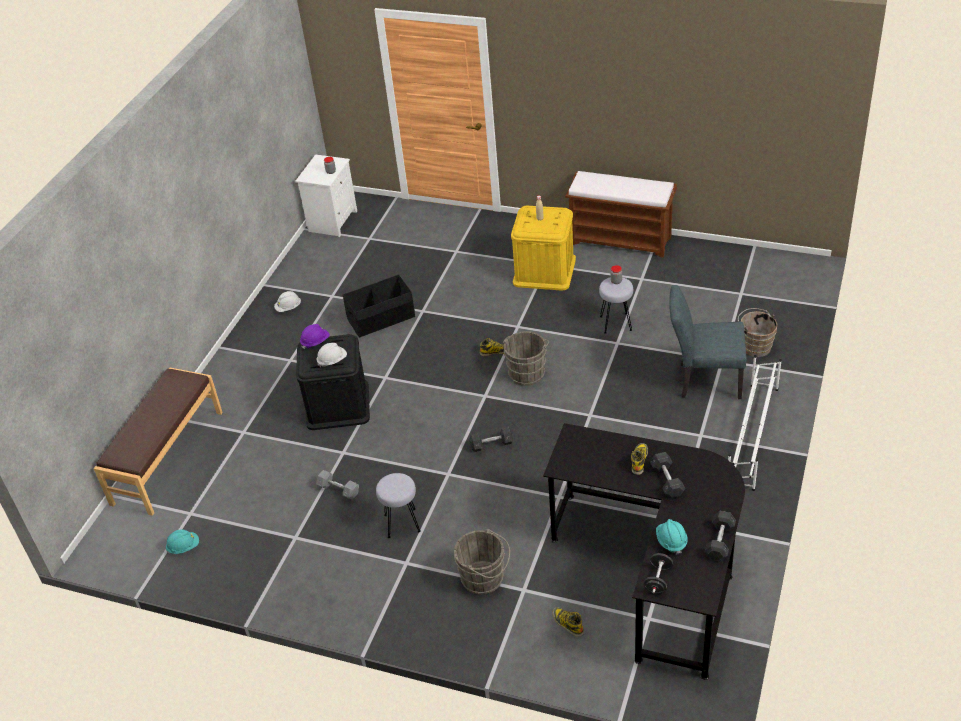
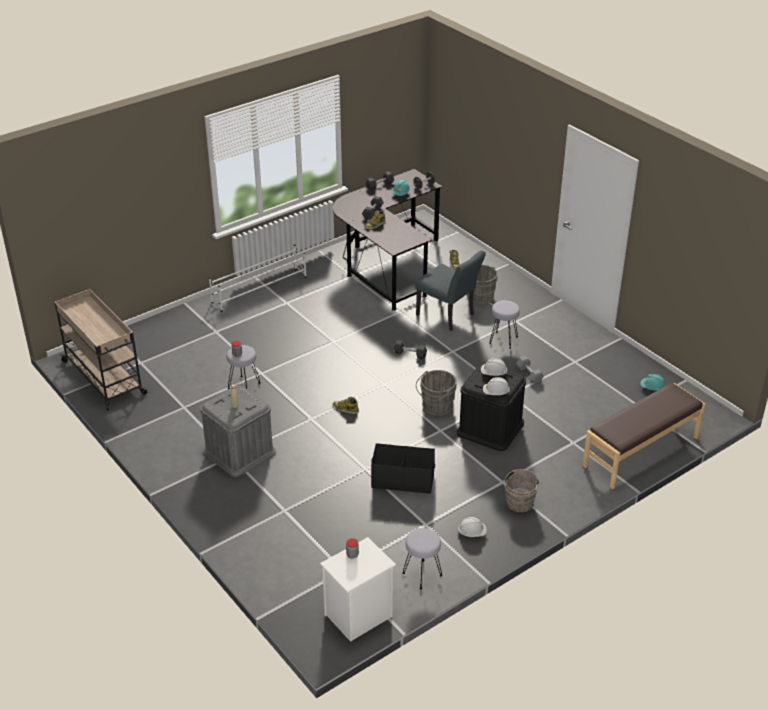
camera: 150 degrees left, 5 degrees down
(306, 263) = (422, 575): none -> grey stool
(315, 342) = (495, 393): purple hard hat -> white hard hat
(527, 372) = (340, 385): grey bucket -> grey bucket (436, 407)
(544, 271) = (239, 452): yellow storage box -> grey storage box
(621, 240) = (152, 445): brown bench -> none
(704, 380) = (242, 326): grey chair -> grey chair (448, 316)
(747, 265) = (104, 378): none -> beige cart
(755, 346) = (185, 329): brown bucket -> brown bucket (519, 505)

